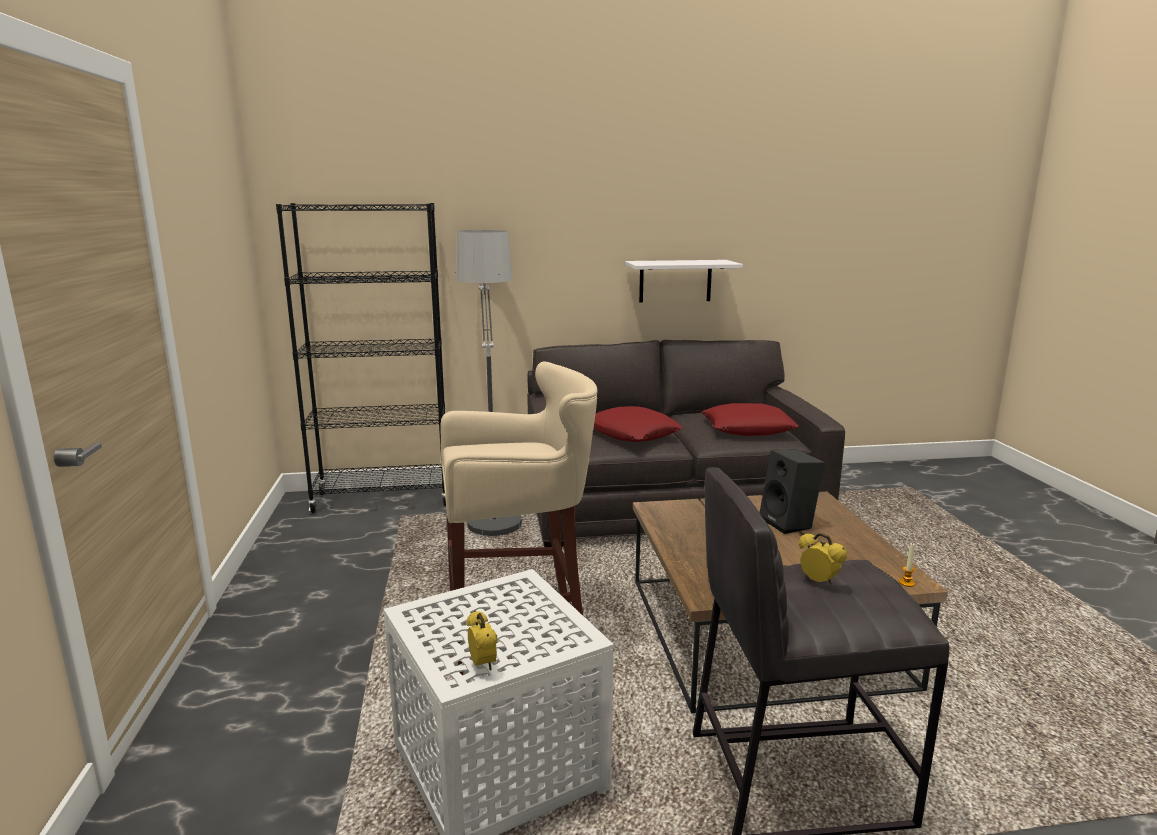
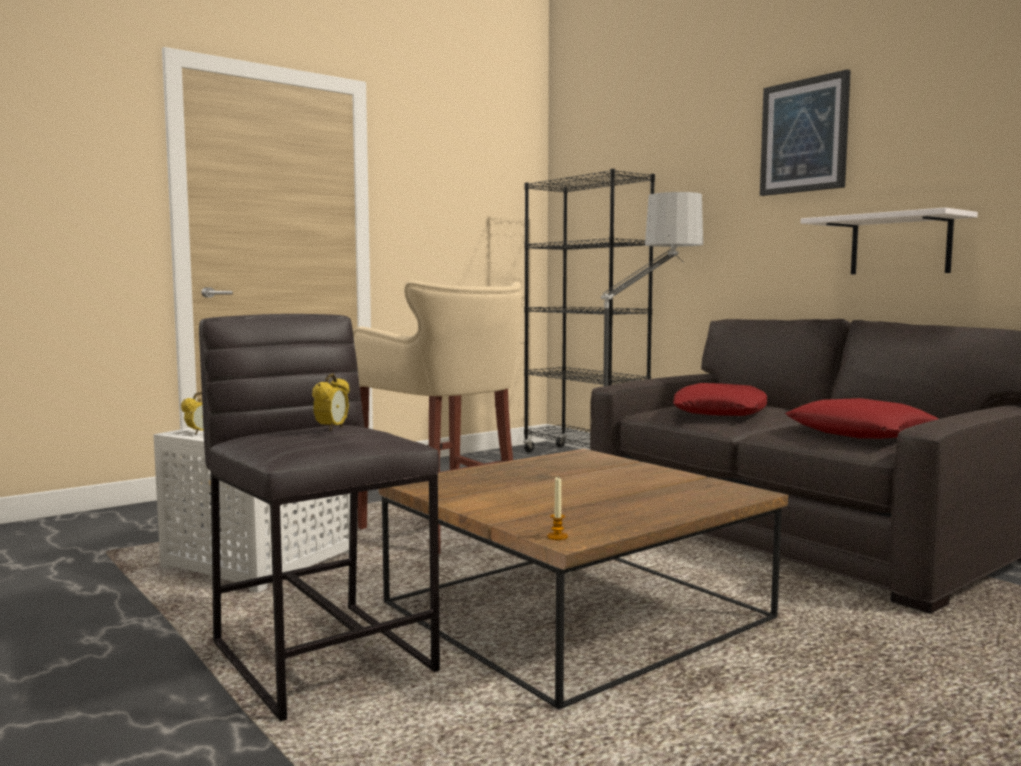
camera: 60 degrees right, 10 degrees down
(594, 187) = (804, 136): none -> picture
(790, 523) = (641, 489): black speaker -> none

